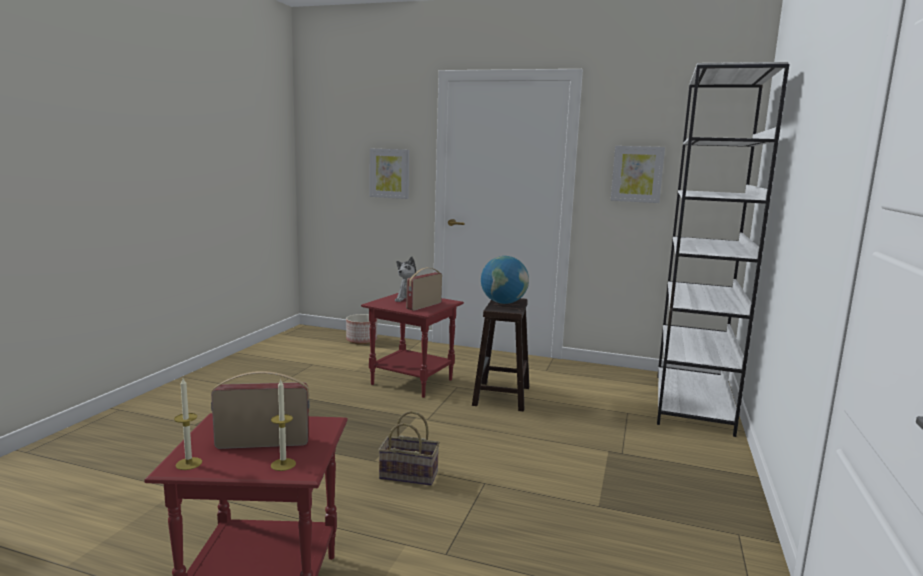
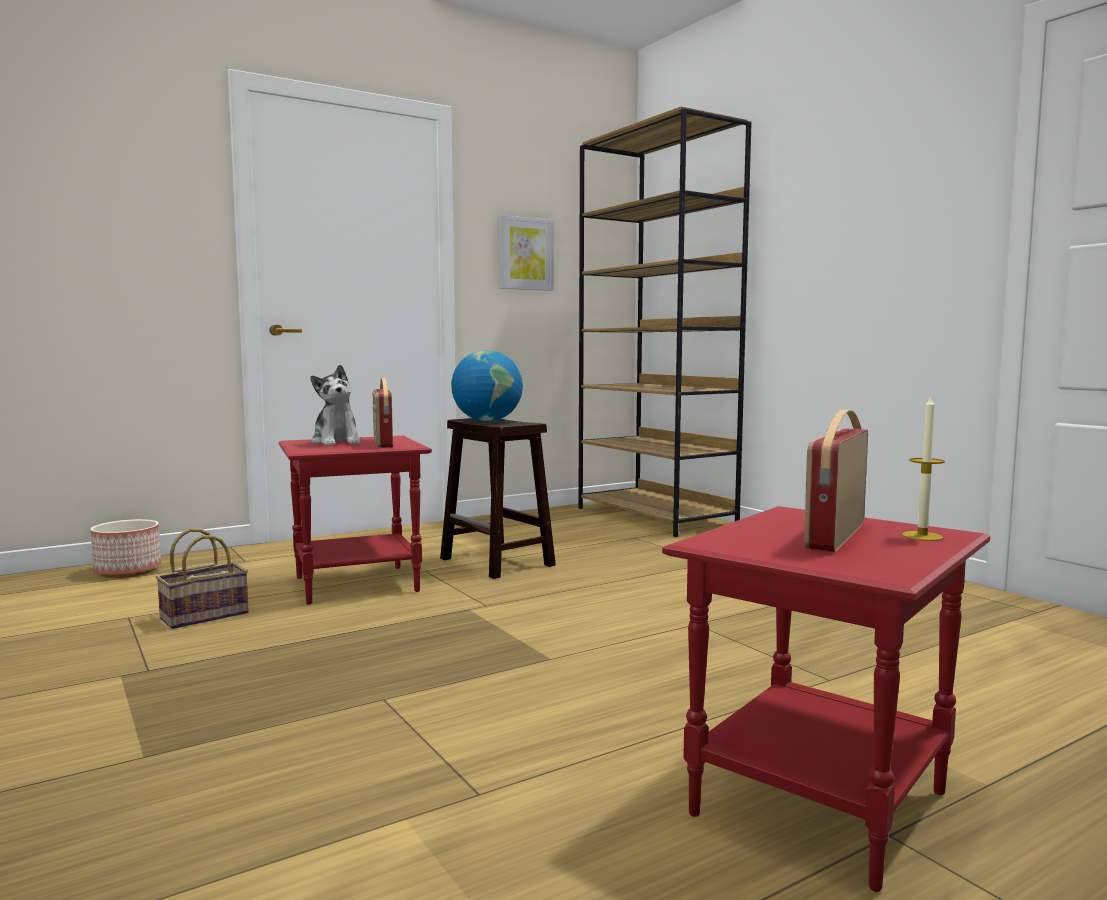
camera: 50 degrees left, 5 degrees down
(189, 463) = (880, 567): candle -> none
(389, 173) = (140, 245): picture -> none
(410, 474) = (622, 650): basket -> basket (206, 615)
(693, 403) = (656, 517): white bookcase -> brown bookcase

